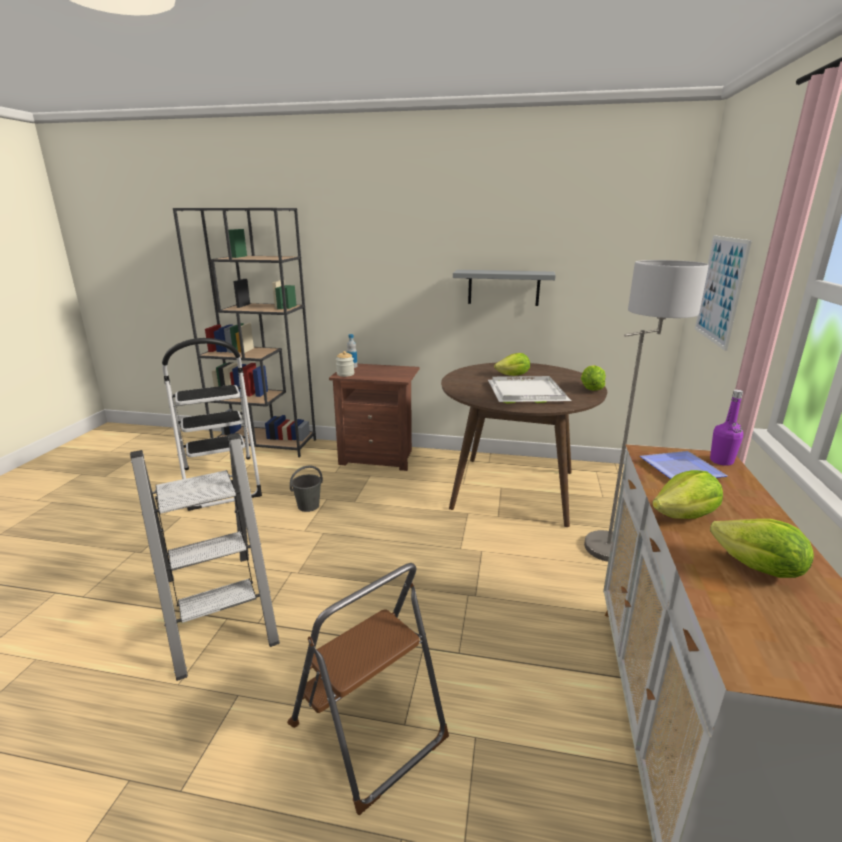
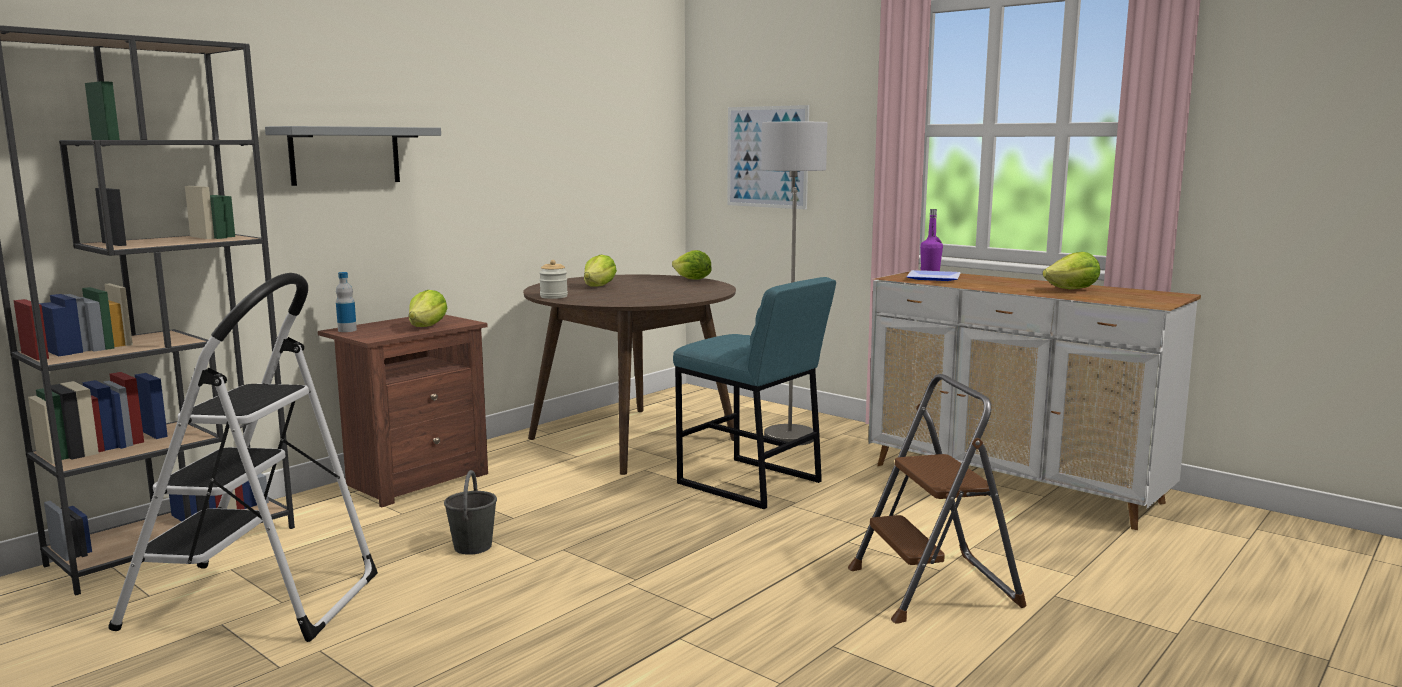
camera: 60 degrees left, 10 degrees down
(217, 608) = (647, 642): grey step ladder -> none
(345, 374) = (376, 336): jar -> jar (554, 297)
(491, 563) = (752, 483): none -> blue stool
(503, 287) = (525, 178): grey shelf -> grey shelf (345, 155)
(527, 392) = (661, 291): white tray -> none
(685, 516) = (1001, 288): lettuce -> lettuce (427, 326)

